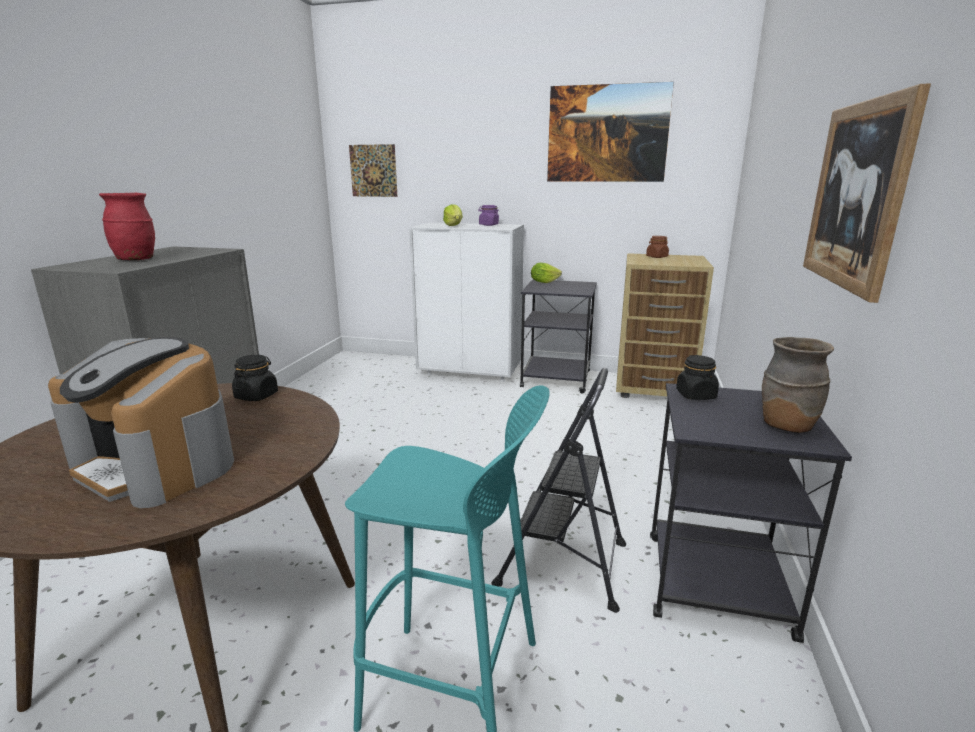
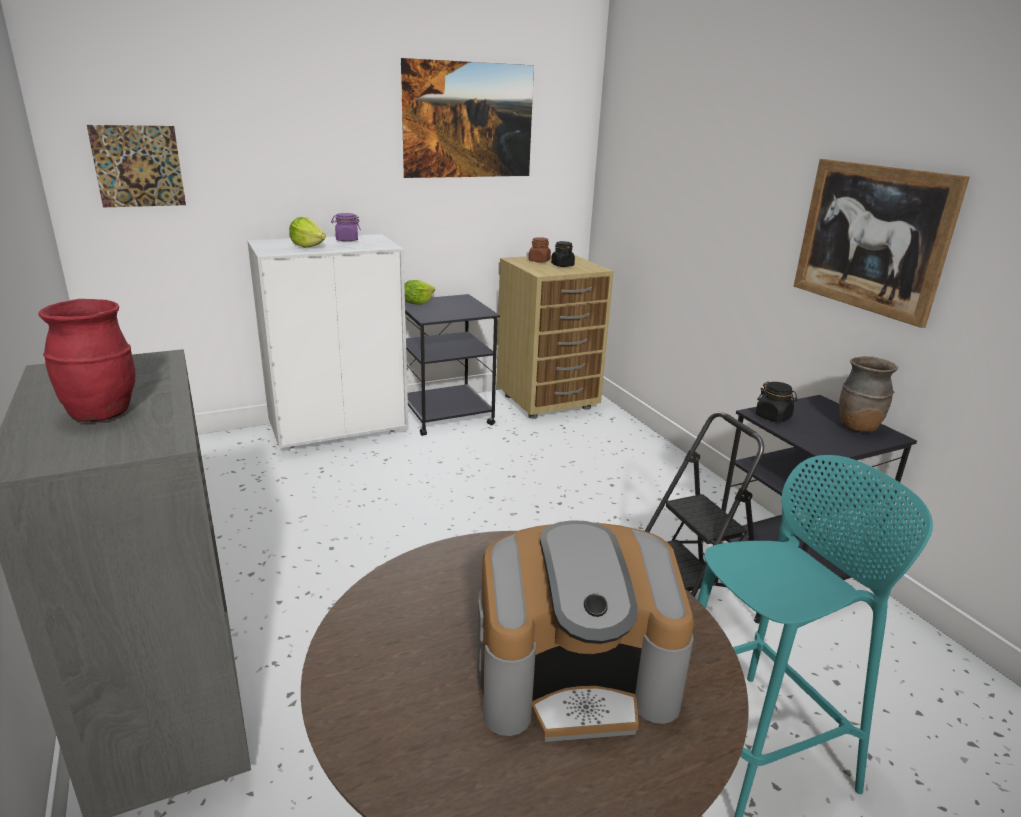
camera: 40 degrees left, 5 degrees up
(256, 396) = (474, 557): black jar -> black jar (562, 265)

